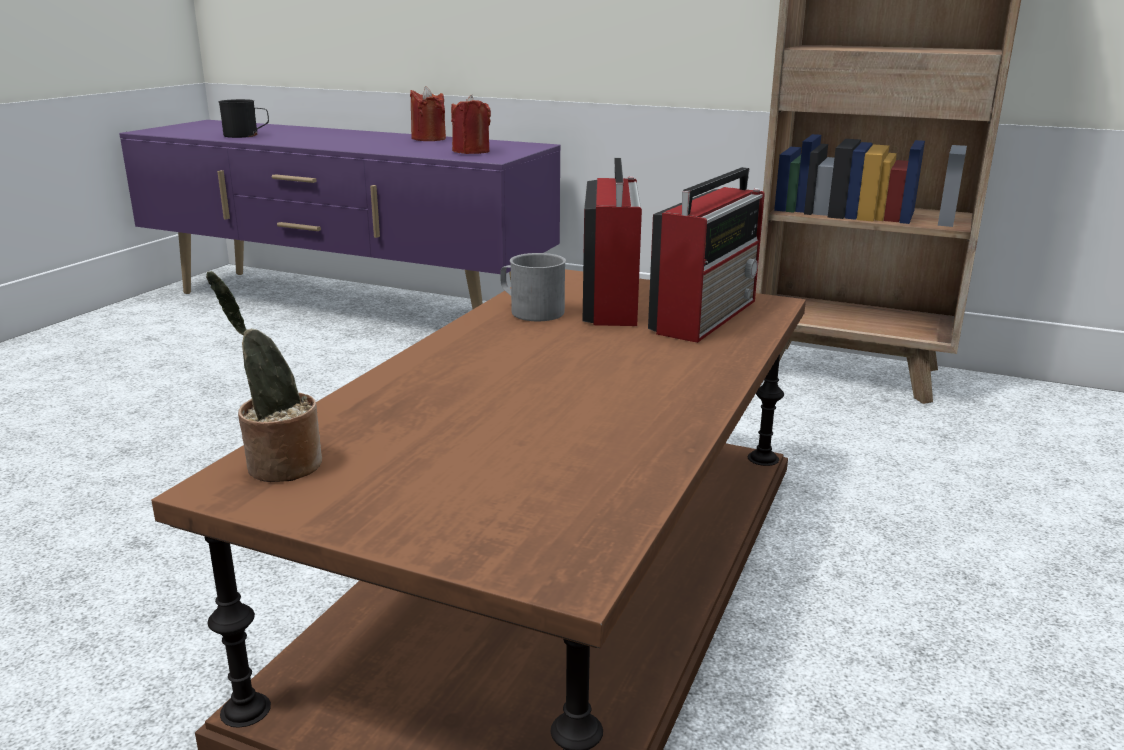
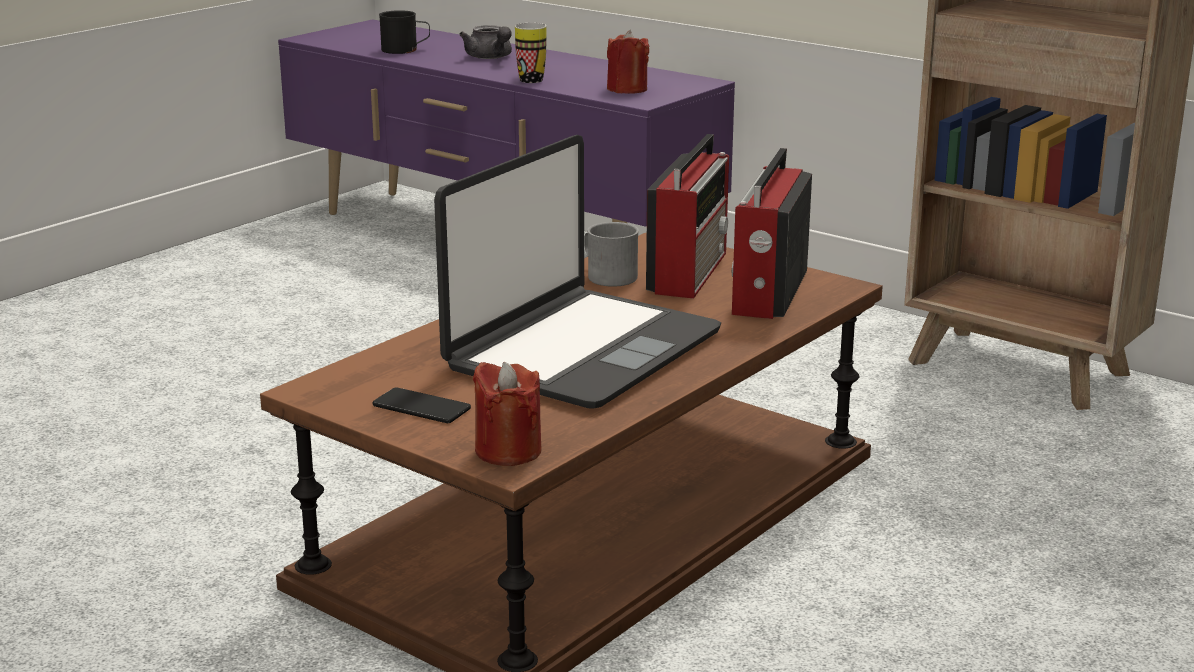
camera: 15 degrees right, 0 degrees up
(278, 465) = (348, 381): potted plant -> none
(329, 137) = (490, 57): none -> grey teapot
(375, 148) = (529, 78): none -> mug
(395, 493) = (421, 407): none -> phone
(428, 139) = (594, 65): red candle -> red candle (508, 451)
(557, 394) = (581, 350): none -> laptop
(706, 315) = (767, 293): radio -> radio turned 150 degrees clockwise

